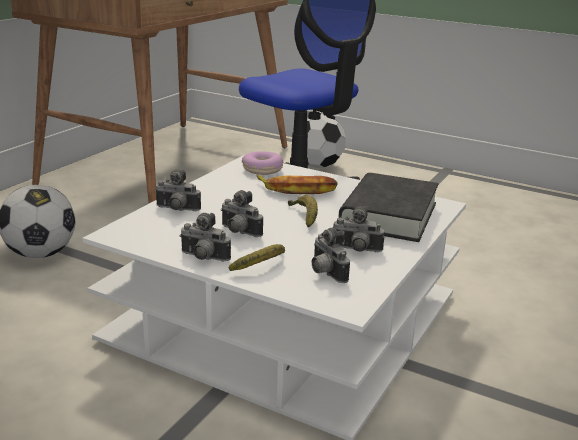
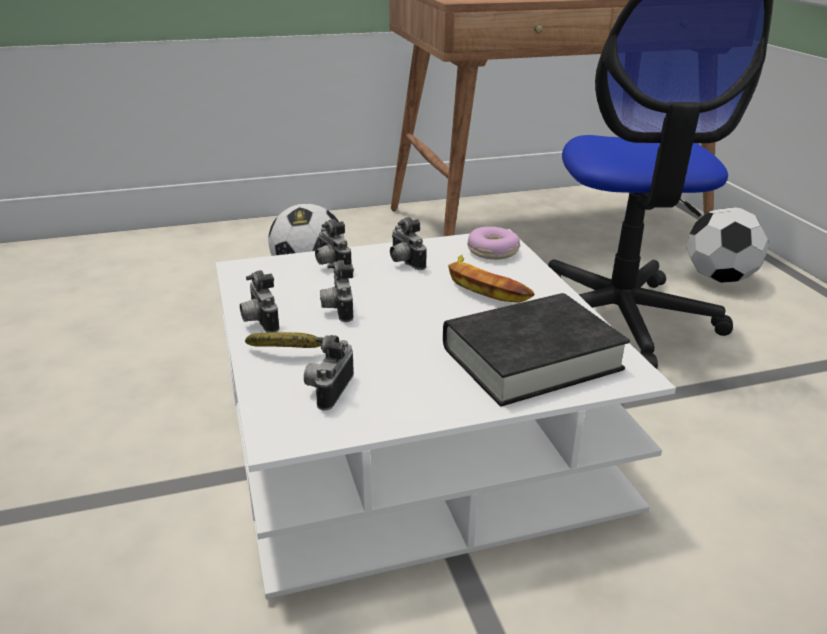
camera: 45 degrees right, 5 degrees up
(304, 217) = (432, 320): banana -> none
(356, 250) = (409, 381): camera -> camera (404, 262)

